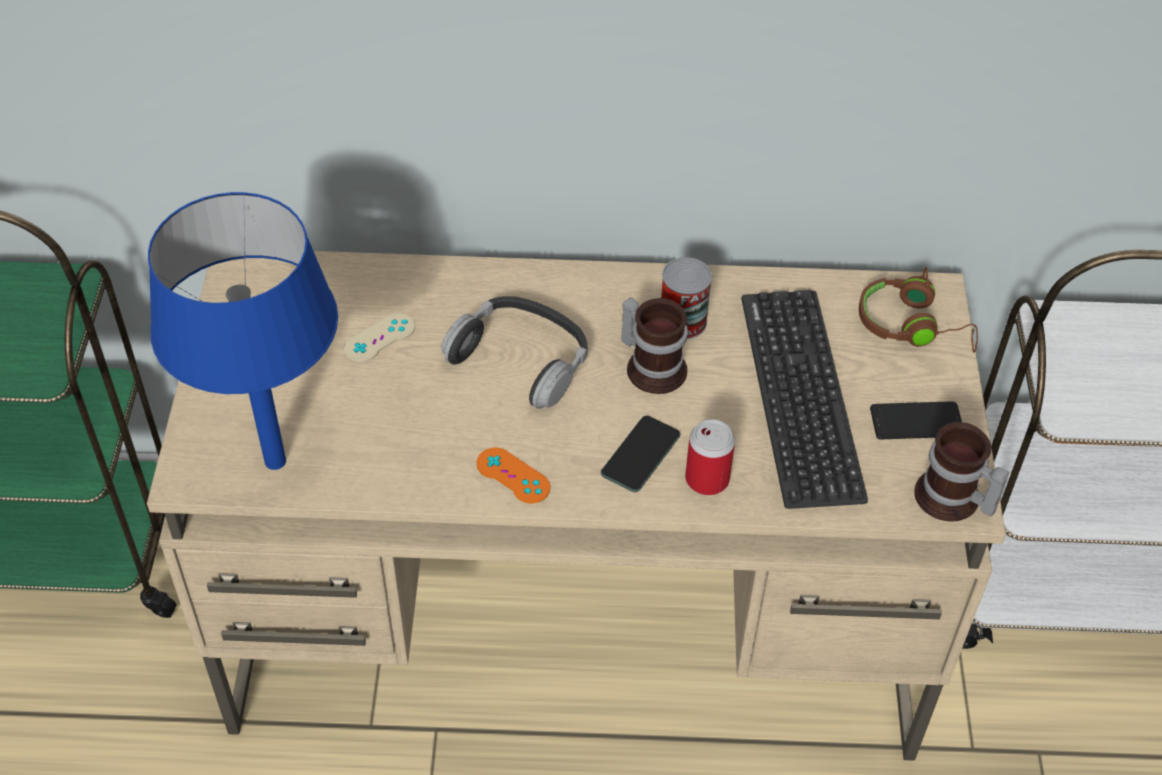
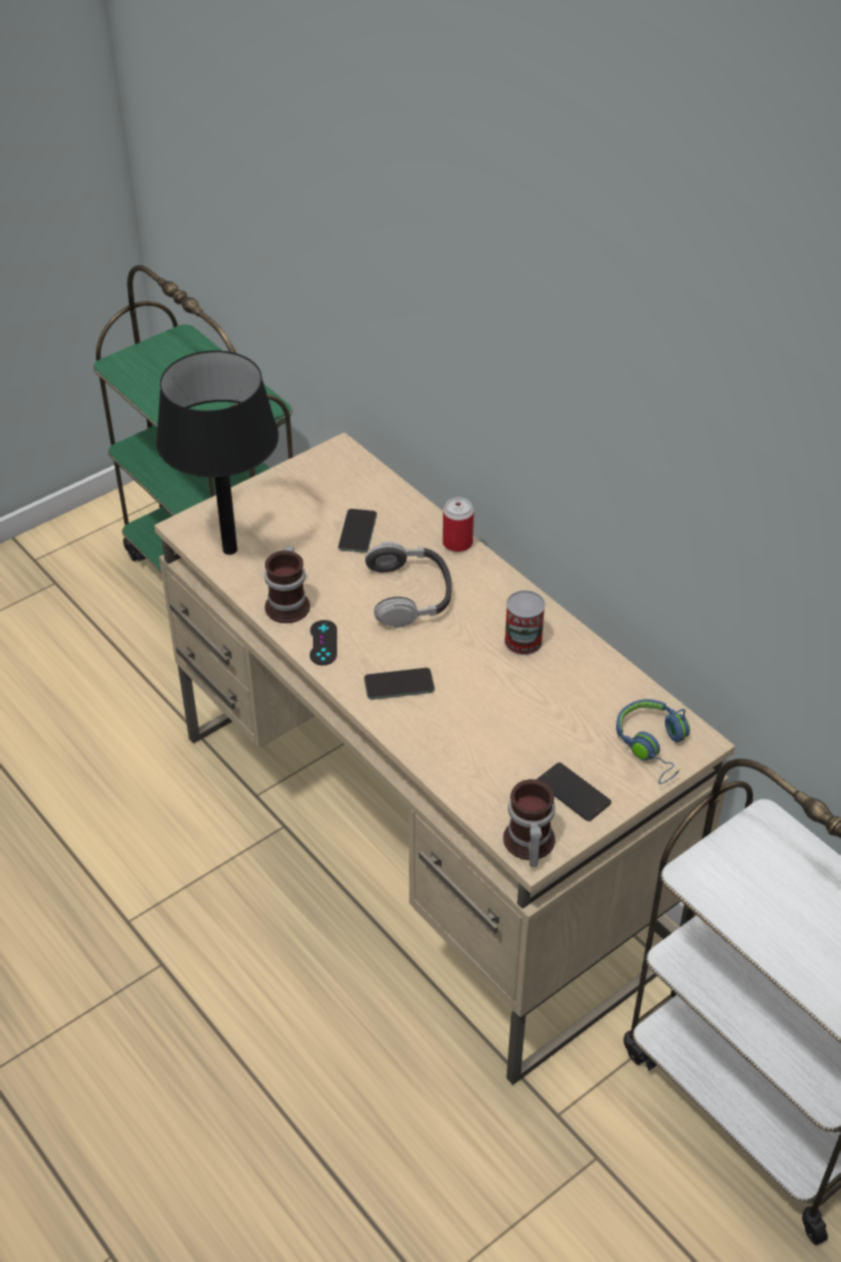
camera: 50 degrees right, 5 degrees down
(276, 461) = (230, 550): blue table lamp -> black table lamp
(379, 338) = (357, 531): beige game controller -> phone
(513, 476) = (323, 643): orange game controller -> black game controller
(654, 365) = (473, 650): mug -> mug (290, 604)
(707, 479) = (414, 723): can -> can (457, 543)
(800, 396) = (528, 727): keyboard -> none
(913, 326) = (654, 746): brown headphones -> blue headphones

